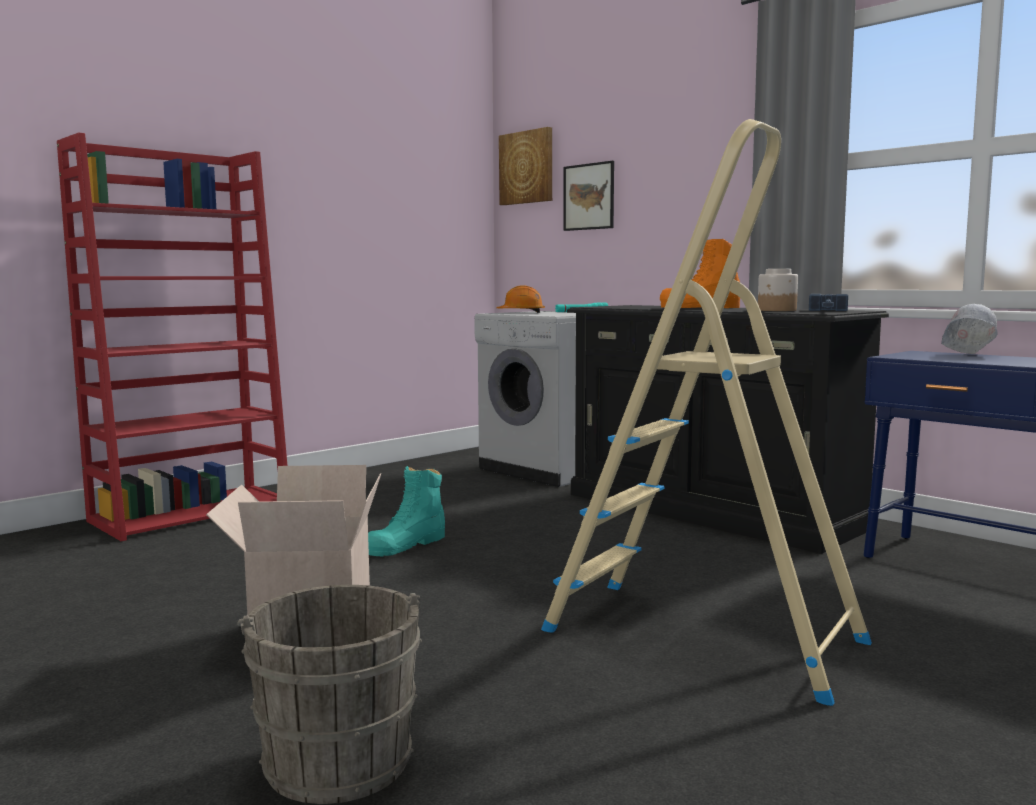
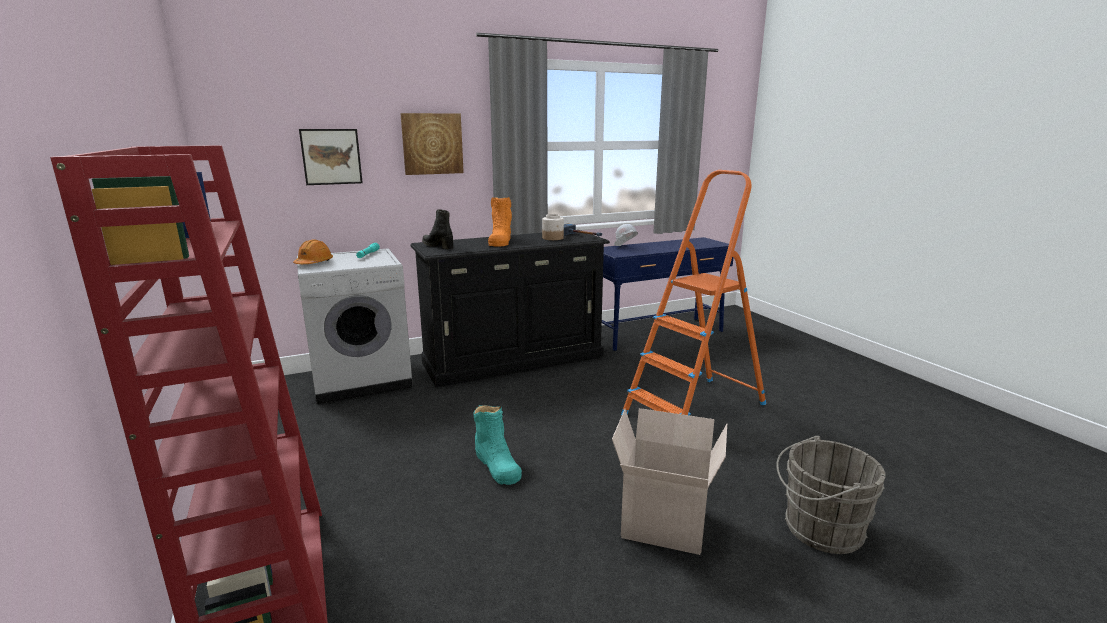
camera: 70 degrees left, 10 degrees up
(527, 167) = (244, 124): picture -> picture (432, 144)
(627, 306) = (438, 246): none -> black boot
(700, 635) = (694, 409): beige step ladder -> orange step ladder

